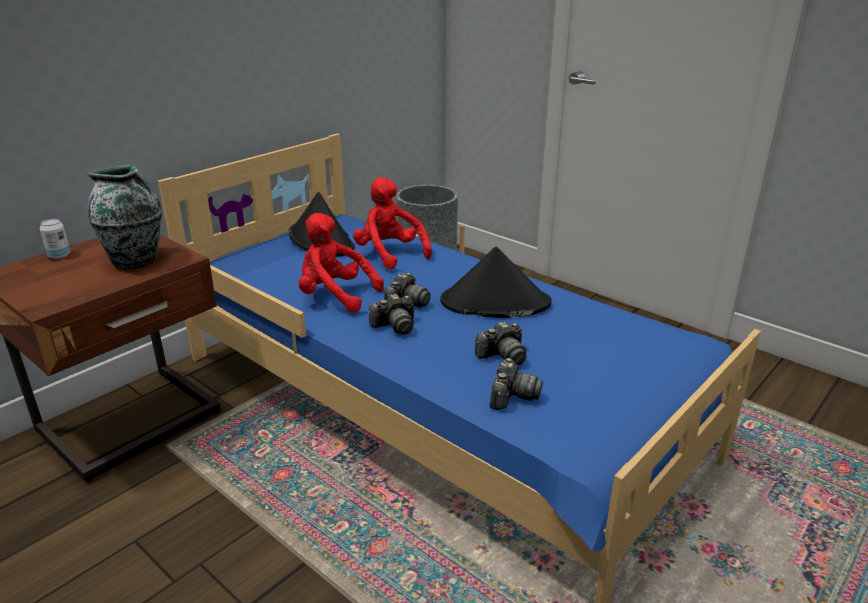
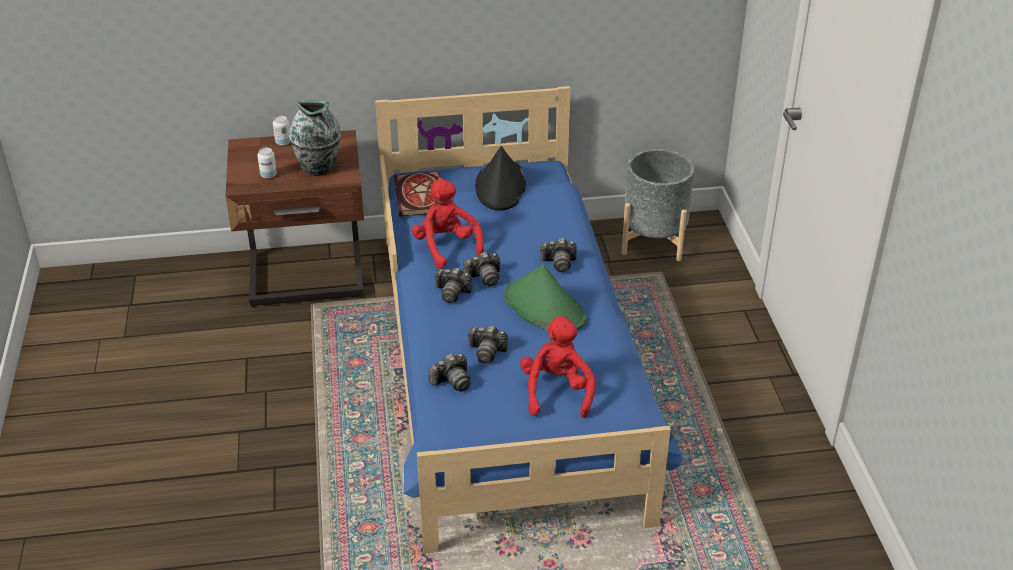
camera: 40 degrees right, 10 degrees up
(74, 285) = (268, 175): none -> can
(255, 271) = (422, 198): none -> book
(389, 254) = (532, 224): red plush toy -> red plush toy (557, 391)
(454, 269) = (559, 263): none -> camera
(494, 303) = (543, 308): black hat -> green hat

